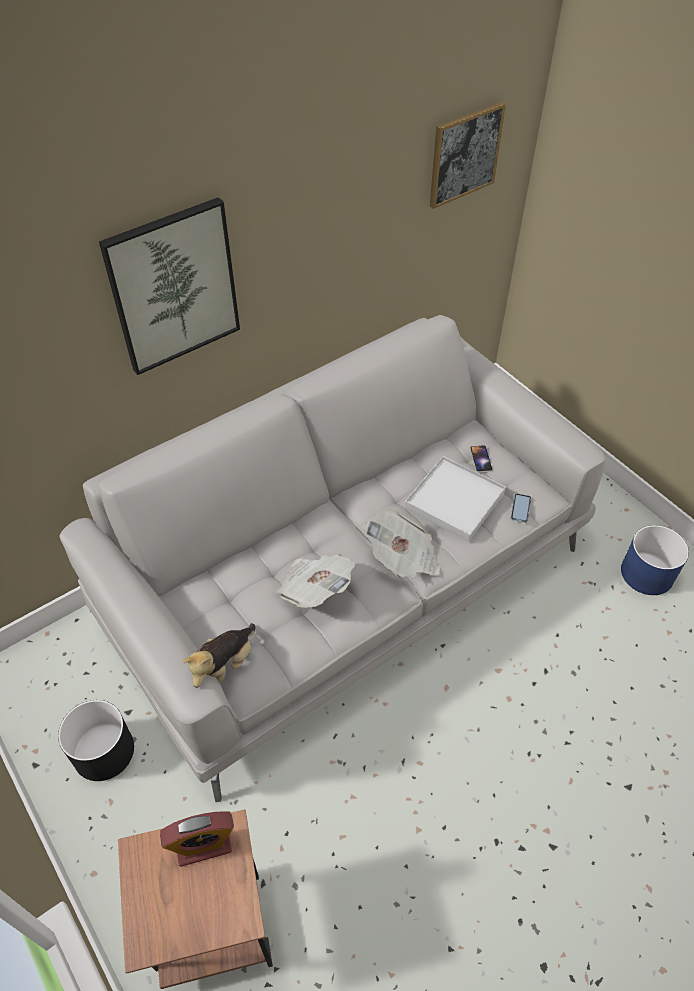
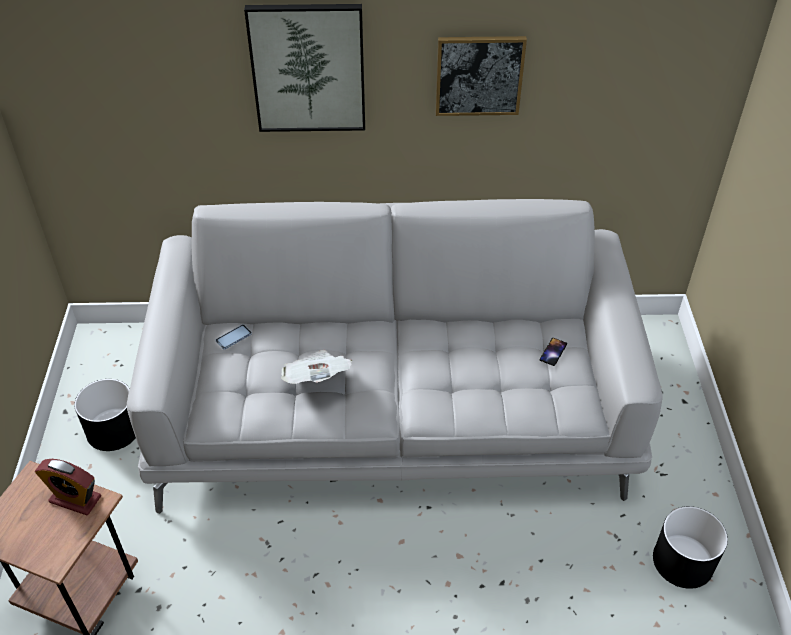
camera: 35 degrees right, 5 degrees down
(224, 667) = (202, 397): plush toy -> none
(403, 558) = (409, 395): newspaper -> none
(455, 501) = (496, 374): white tray -> none
(464, 154) = (651, 50): picture -> picture (479, 75)
(520, 508) = (551, 411): phone -> phone (233, 337)
(647, 573) = (683, 561): blue planter -> black planter

